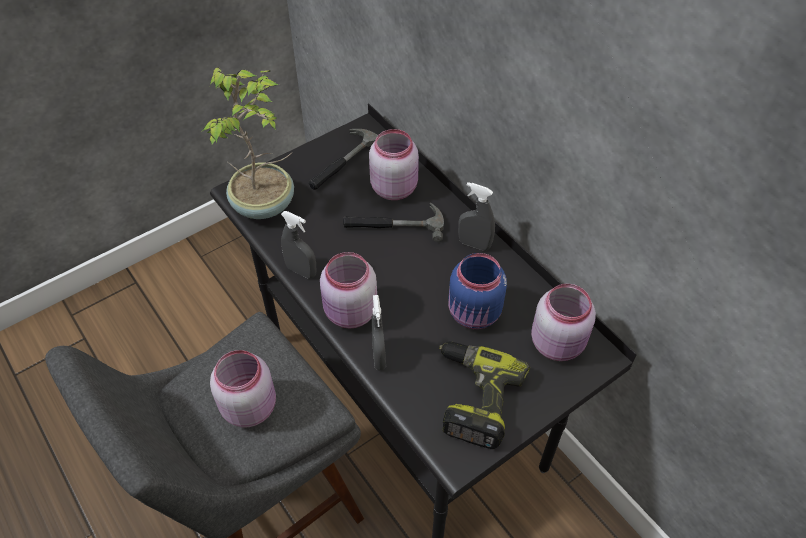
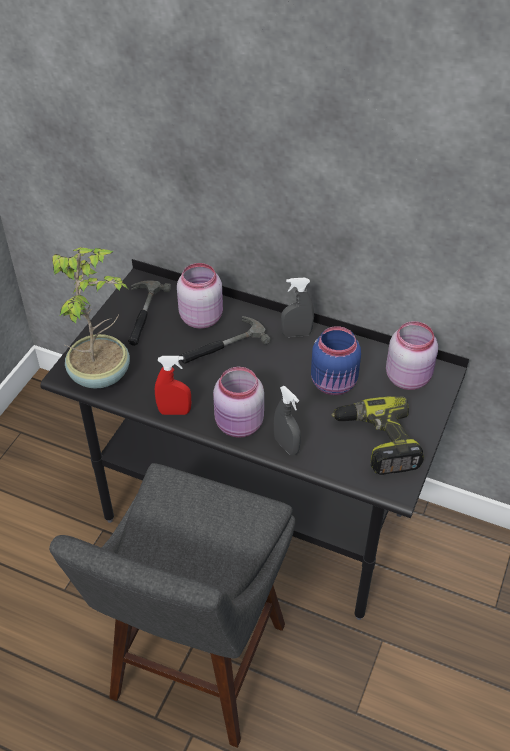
camera: 30 degrees left, 5 degrees down
(250, 405) = (205, 533): pink jar -> none
(301, 271) = (174, 411): grey spray bottle -> red spray bottle

